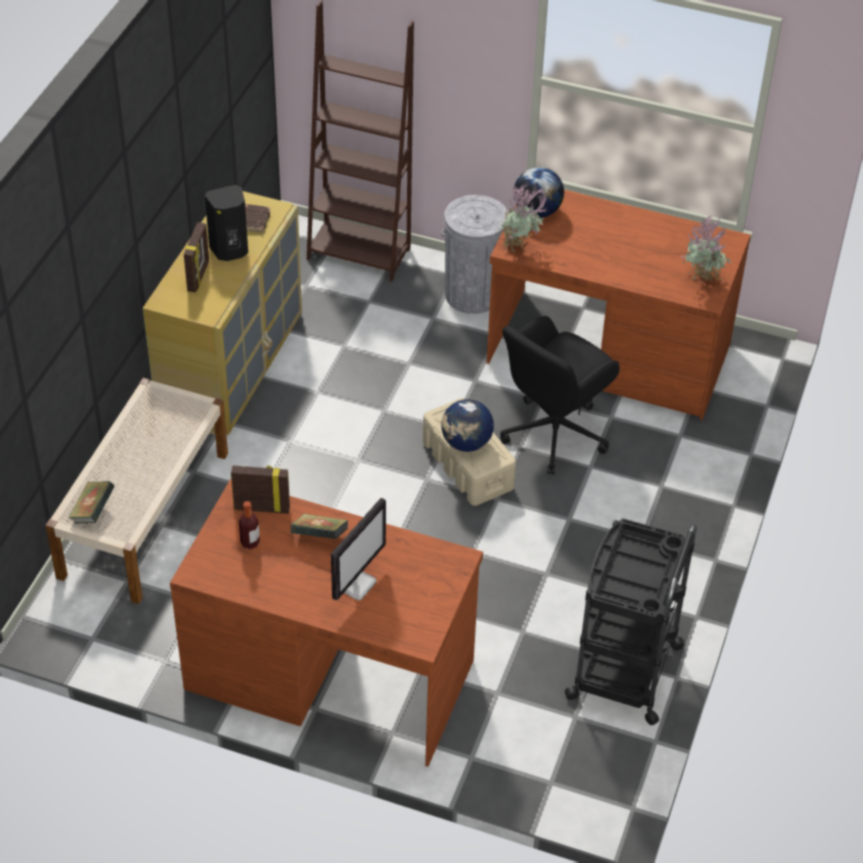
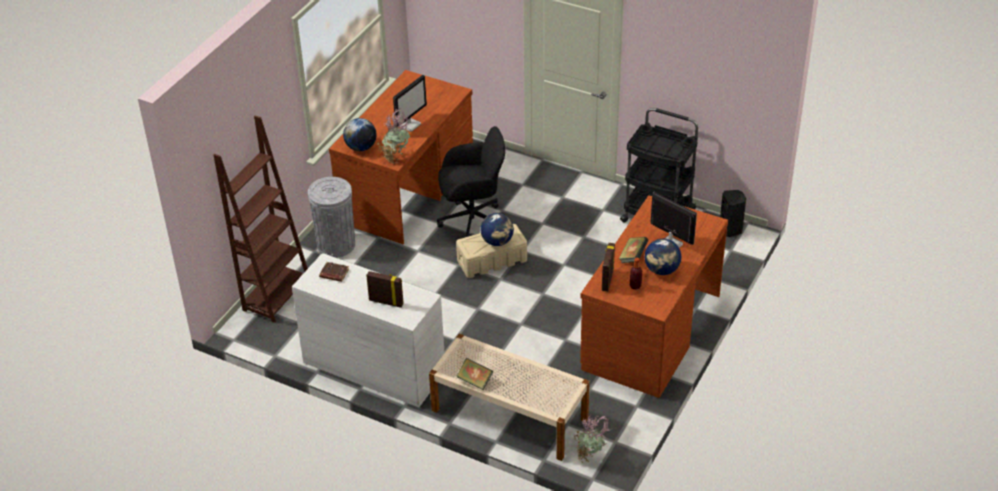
camera: 80 degrees left, 5 degrees down
(93, 512) = (553, 398): book -> book (475, 381)
(230, 250) = (363, 286): black speaker -> black speaker (731, 229)
(232, 364) = (374, 366): yellow cabinet -> white cabinet
(290, 575) = (662, 270): none -> globe
(553, 435) = (473, 222): black office chair -> black office chair turned 60 degrees counterclockwise
(606, 255) = (410, 124): none -> monitor
(702, 282) = (443, 92): potted plant -> potted plant (590, 457)

